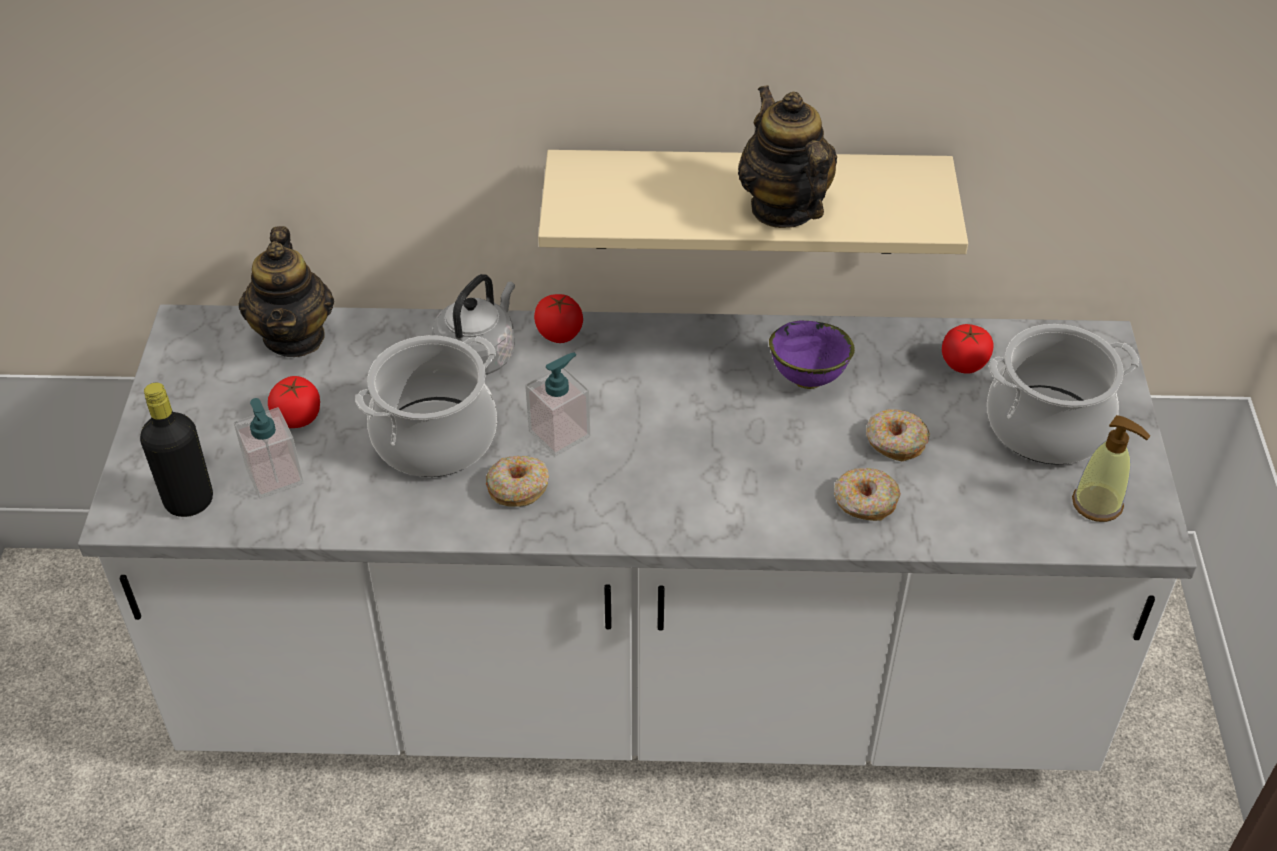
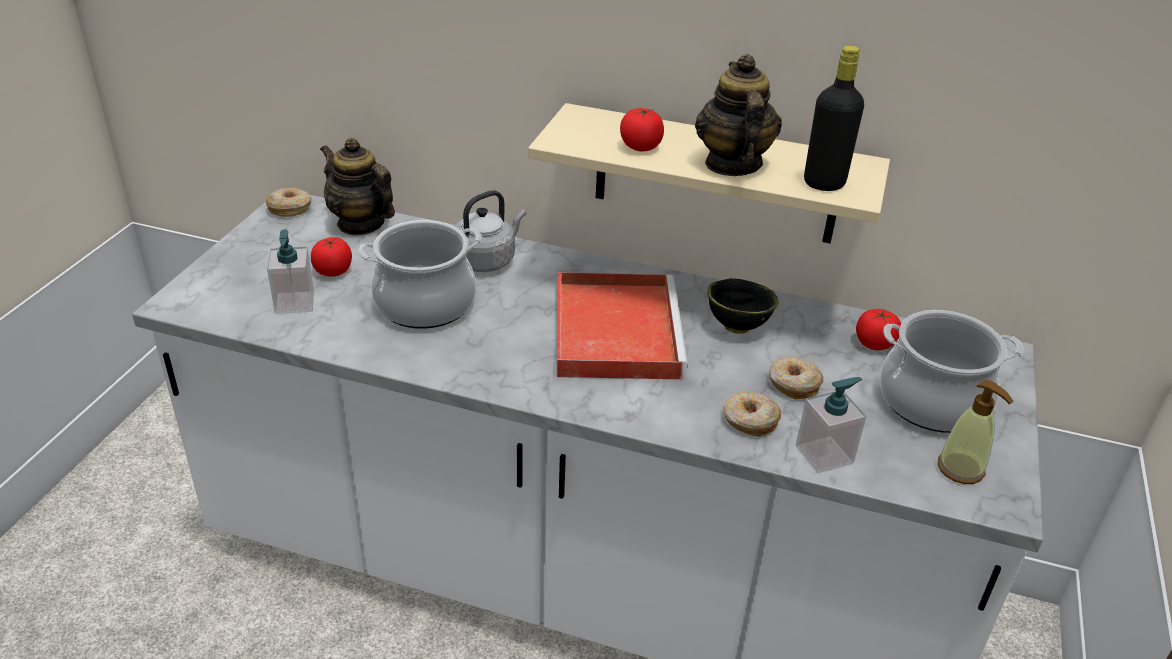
camera: 15 degrees right, 10 degrees down
(189, 502) = (224, 305): black bottle -> black bottle (824, 183)
(295, 336) = (360, 224): teapot -> teapot turned 120 degrees clockwise
(518, 487) = (470, 349): donut -> donut (290, 208)
(559, 333) = (554, 259): tomato -> tomato (640, 146)
(559, 434) = (521, 321): soap dispenser -> soap dispenser (824, 454)
(672, 417) = (615, 329): none -> red tray
(806, 378) = (736, 326): purple bowl -> black bowl

